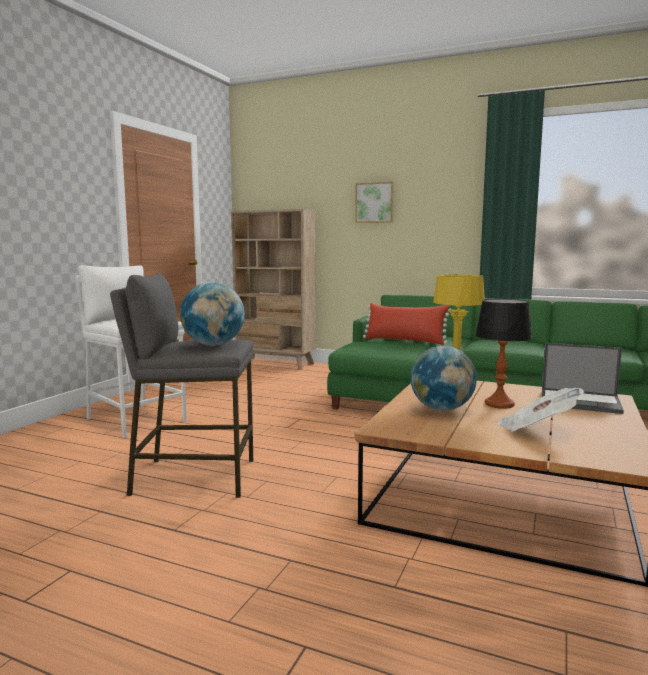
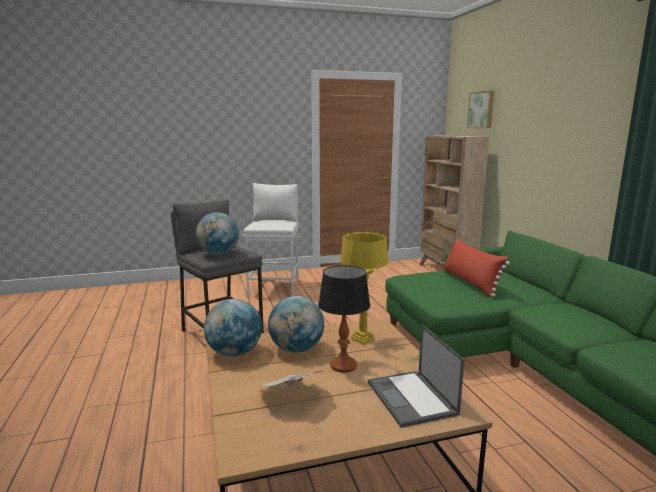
camera: 50 degrees right, 5 degrees up
(375, 202) = (537, 131): picture -> picture (481, 110)
(413, 429) = (234, 353): none -> globe

